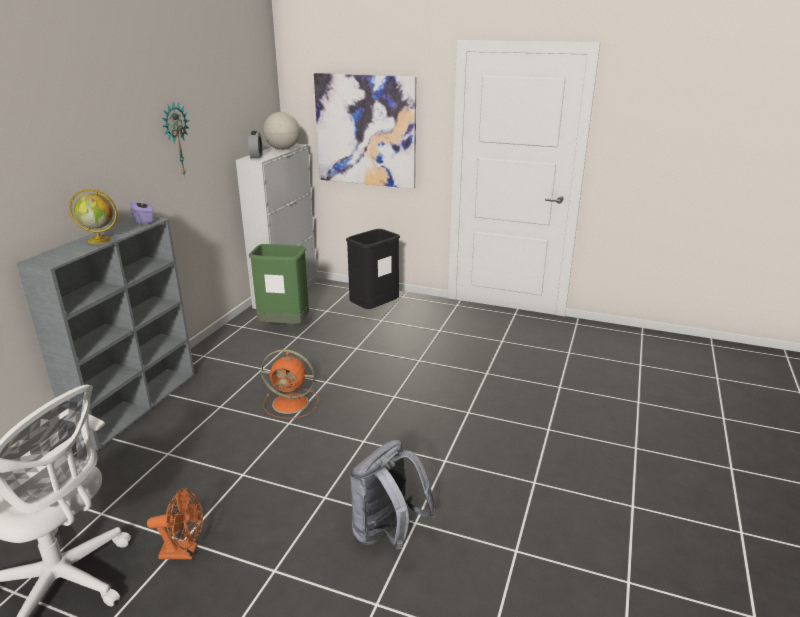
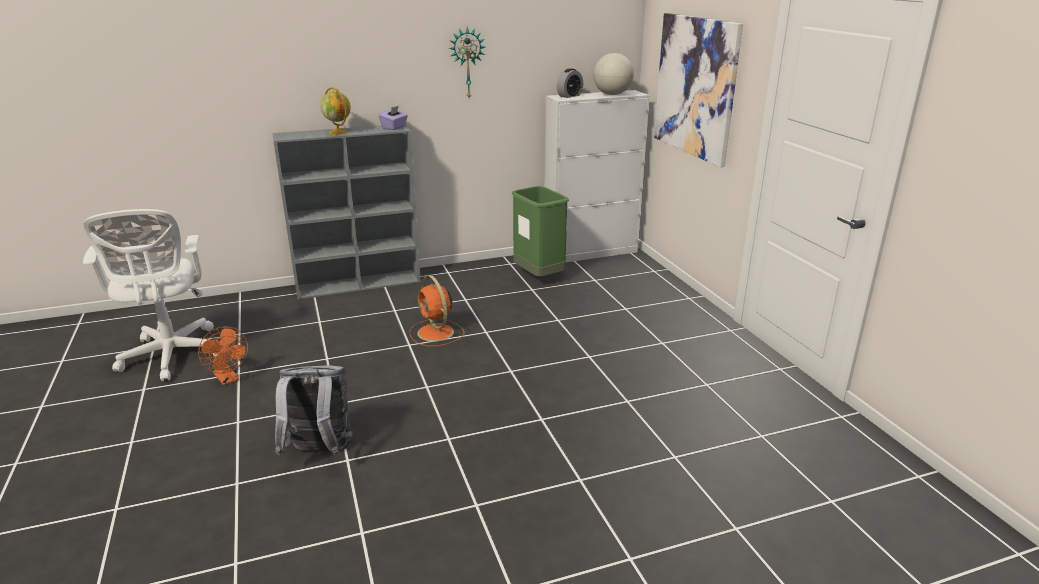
camera: 50 degrees right, 0 degrees up
(374, 309) = (638, 297): black trash can -> none

